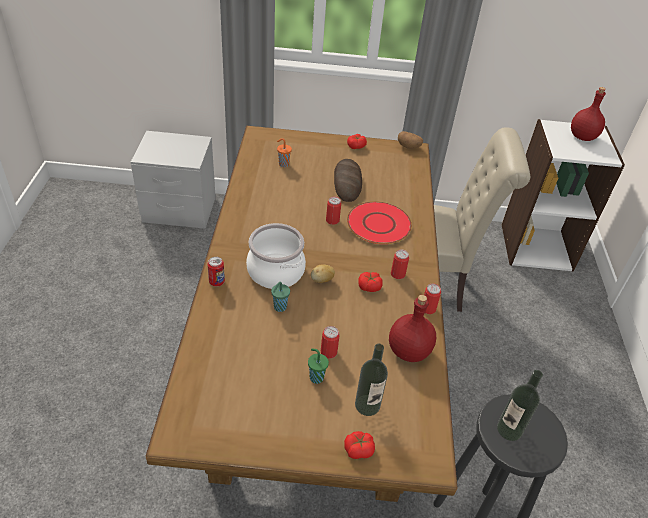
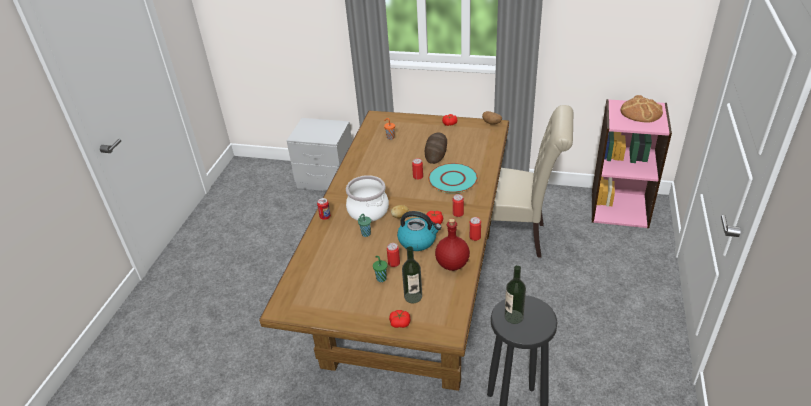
camera: 15 degrees right, 5 degrees down
(354, 316) = (418, 240): none -> kettle
(379, 224) = (453, 179): red plate -> turquoise plate
(536, 246) = (619, 208): white bookcase -> pink bookcase
(582, 136) = (641, 112): red bottle -> bread

